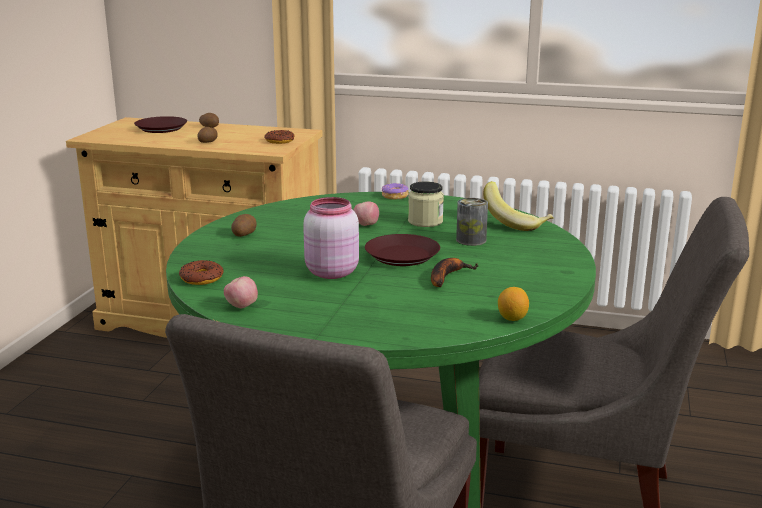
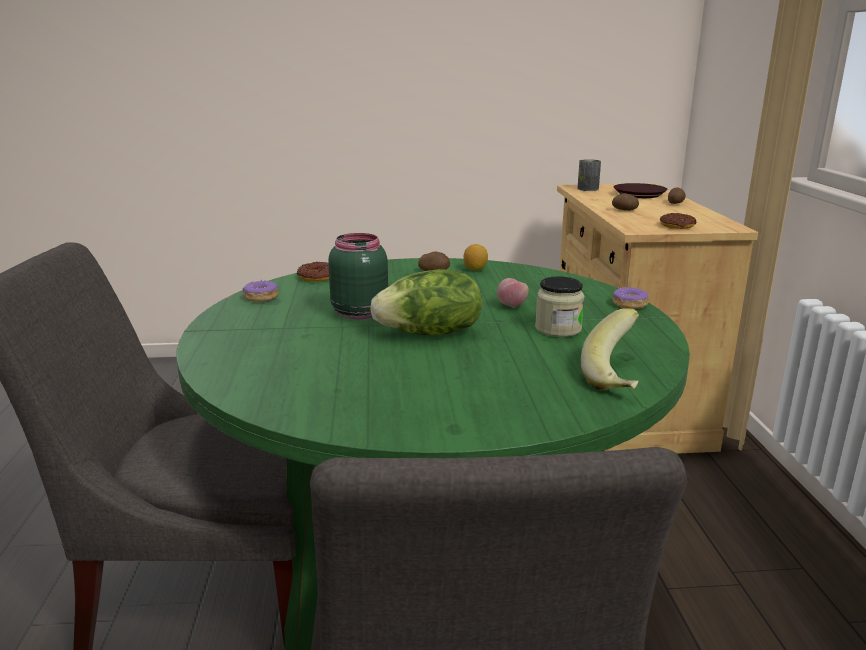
camera: 70 degrees right, 0 degrees up
(241, 306) = (260, 297): apple -> donut
(330, 272) = (360, 312): pink jar -> green jar
(402, 256) = (430, 333): brown plate -> lettuce
(447, 276) = (383, 361): banana -> none
(471, 240) = (518, 359): can -> can (588, 189)
(512, 318) = (270, 408): lemon -> lemon (475, 269)

